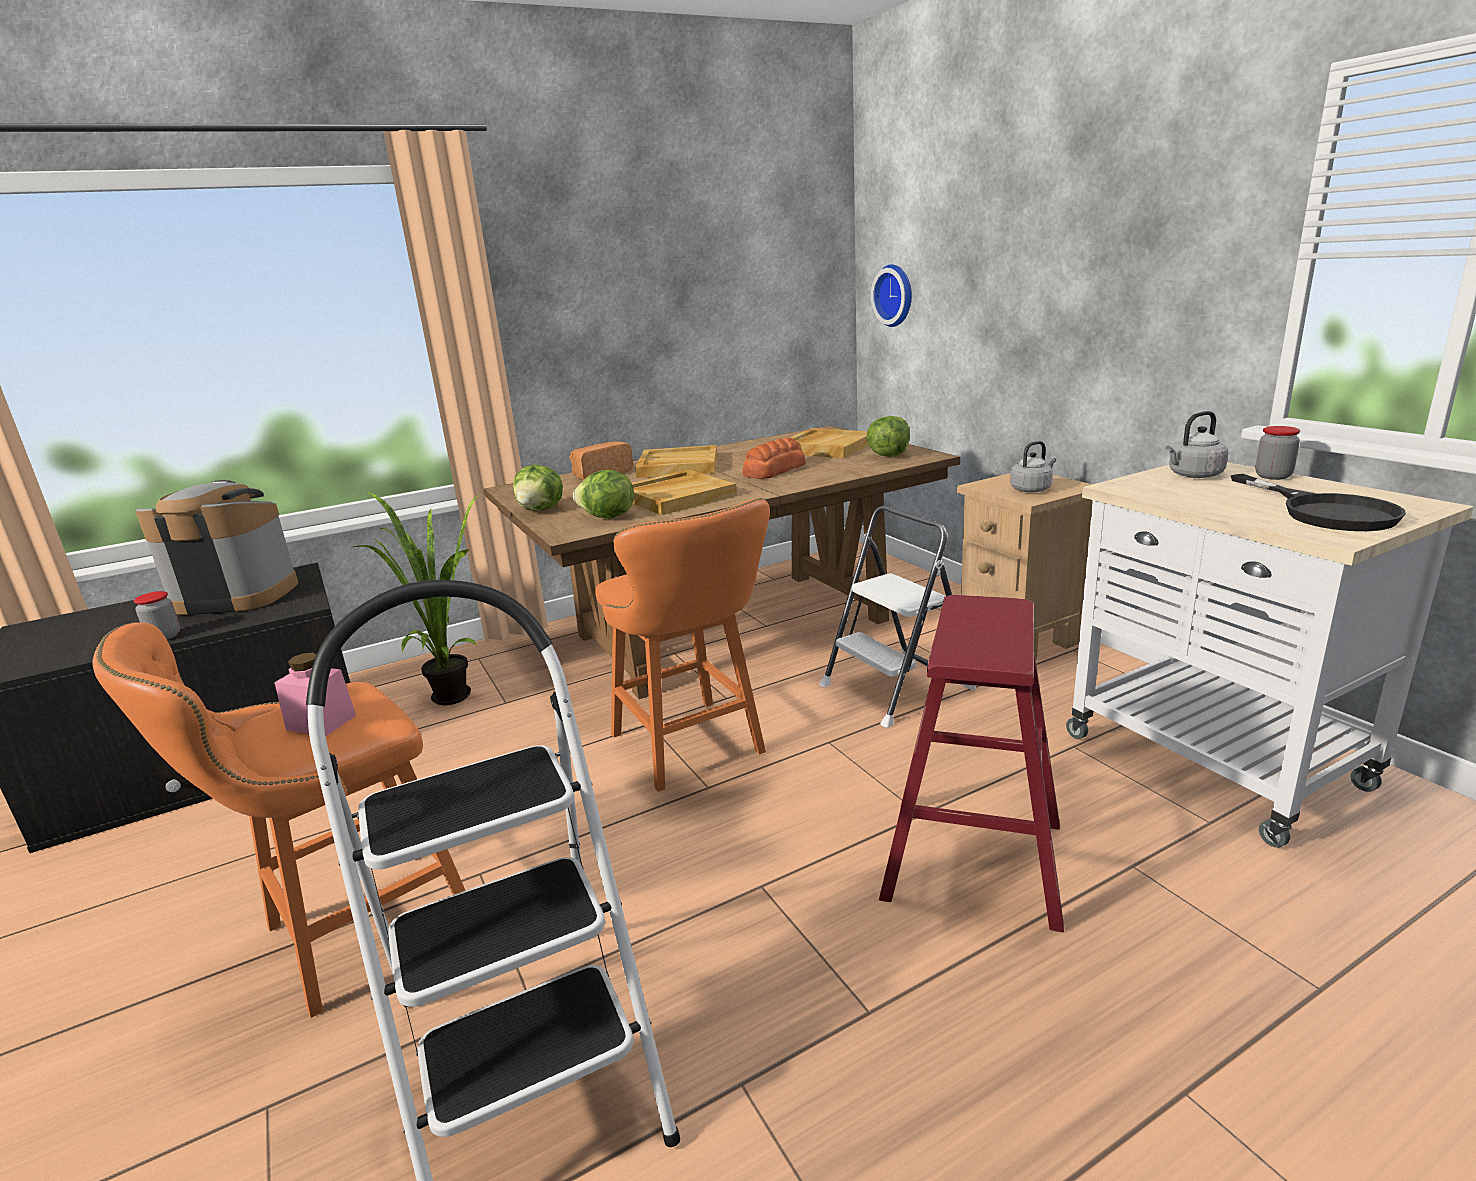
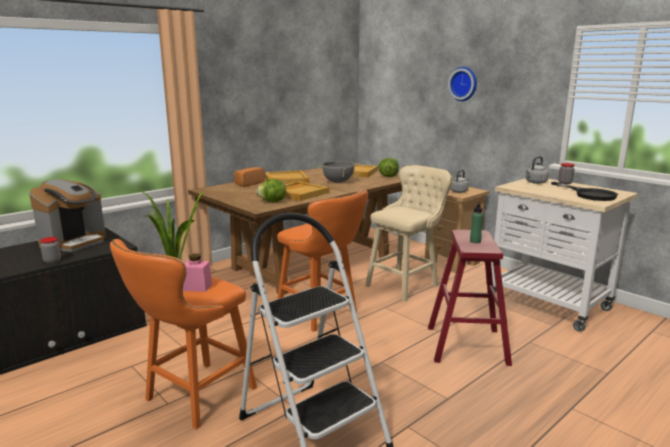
camera: 15 degrees left, 5 degrees down
(236, 596) = (74, 243): coffee machine -> coffee machine turned 135 degrees clockwise
(541, 510) = (233, 199): lettuce -> none
(773, 470) = (337, 182): bread -> grey cooking pot
(895, 295) = (381, 101): wall clock -> wall clock (464, 84)
(902, 685) = (407, 283): white step ladder -> beige stool
(982, 632) = (475, 241): none -> green bottle

